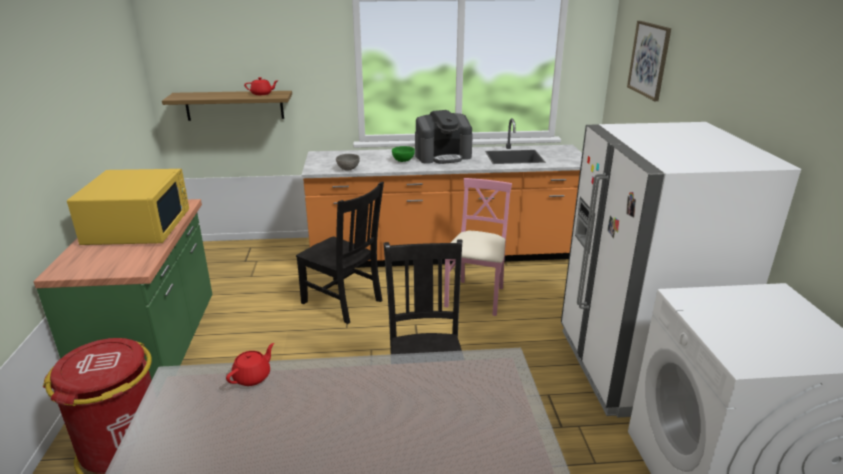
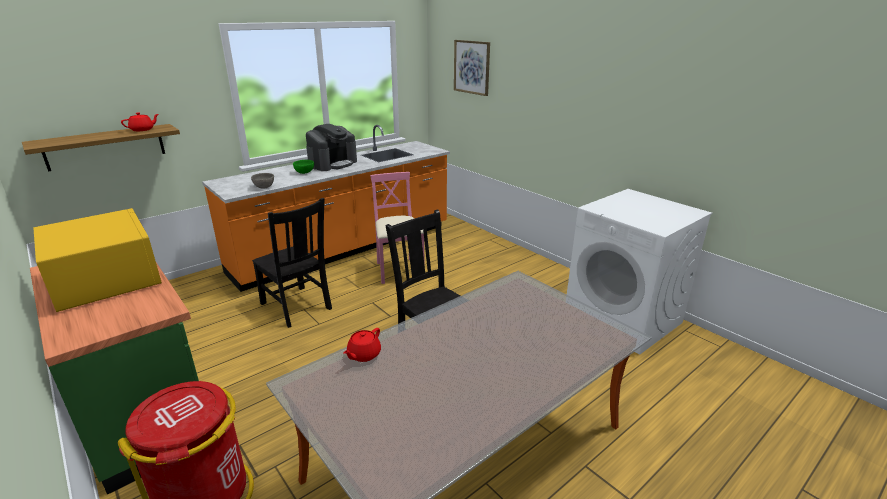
camera: 35 degrees left, 0 degrees up
(253, 377) = (363, 355): red teapot -> red teapot turned 150 degrees counterclockwise
(344, 302) = (297, 307): black chair -> black chair turned 45 degrees clockwise
(635, 368) = (535, 278): white fridge -> none

